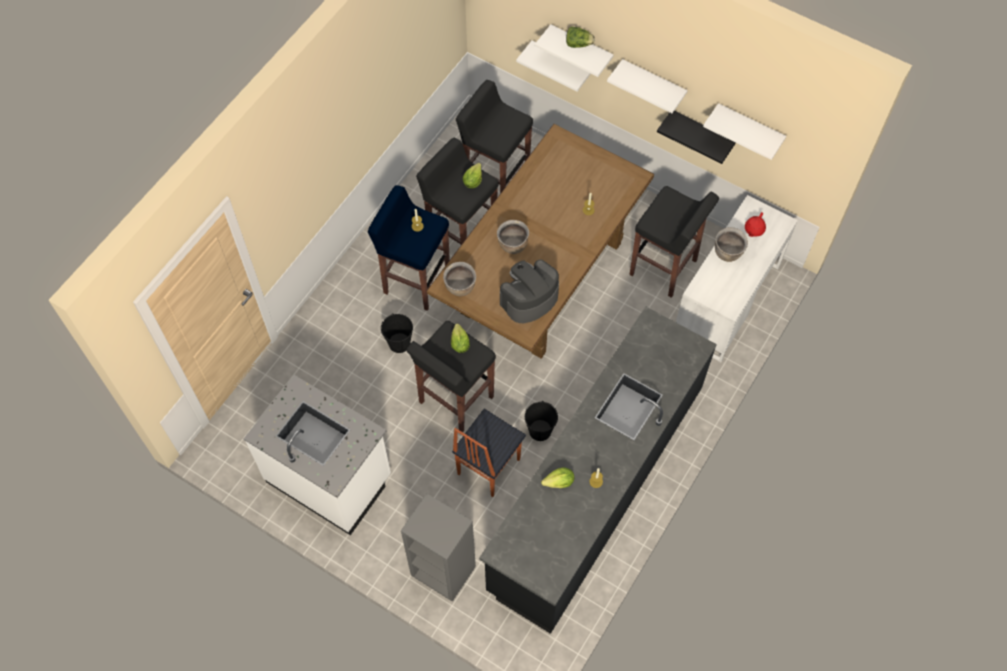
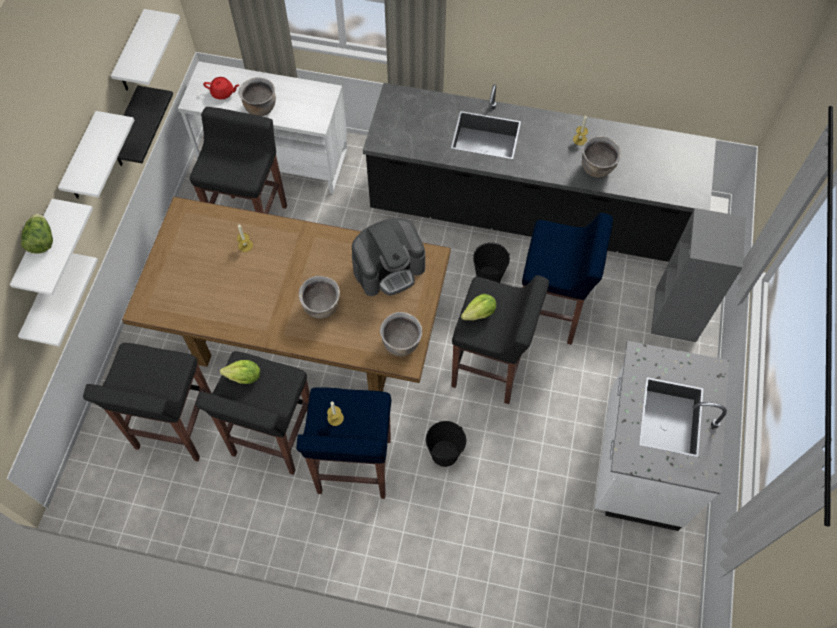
camera: 110 degrees left, 0 degrees up
(487, 466) = (550, 312): chair -> blue stool
(529, 299) = (389, 268): coffee machine -> coffee machine turned 60 degrees counterclockwise
(559, 482) = (597, 168): lettuce -> brown cooking pot

